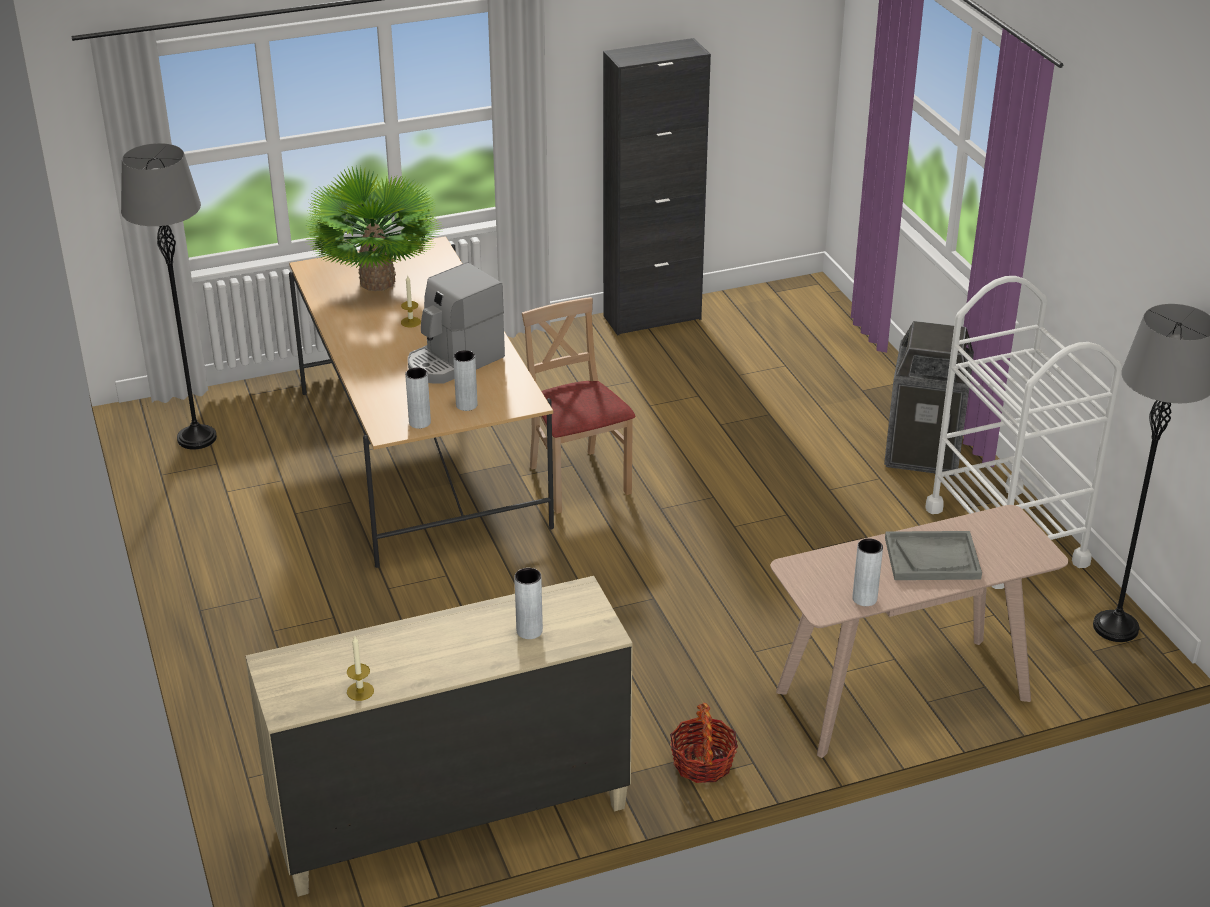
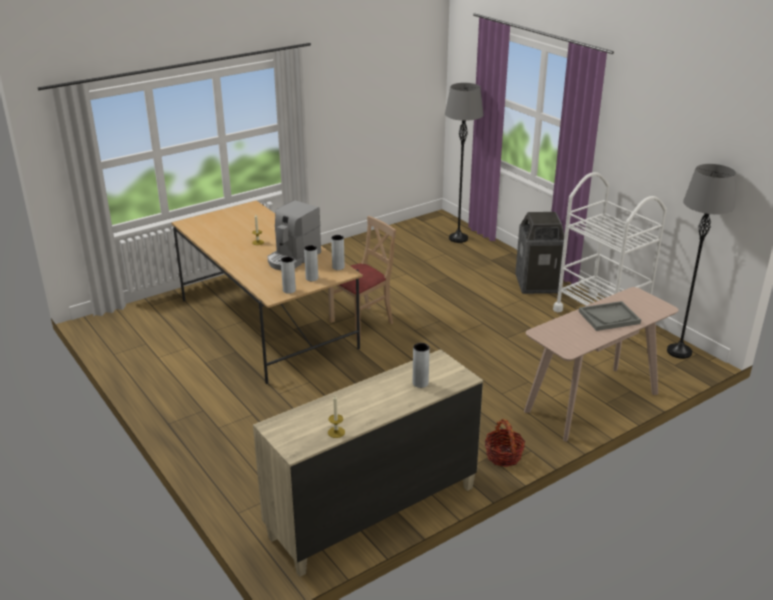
camera: 15 degrees left, 5 degrees down
(197, 438) = (128, 332): grey floor lamp -> grey floor lamp (458, 238)
(377, 282) = (228, 226): potted plant -> none
(578, 481) = (362, 323): beige chair -> beige chair turned 90 degrees clockwise
(652, 317) = (363, 240): black cabinet -> none
(864, 598) = (586, 342): grey vase -> grey vase (338, 267)

